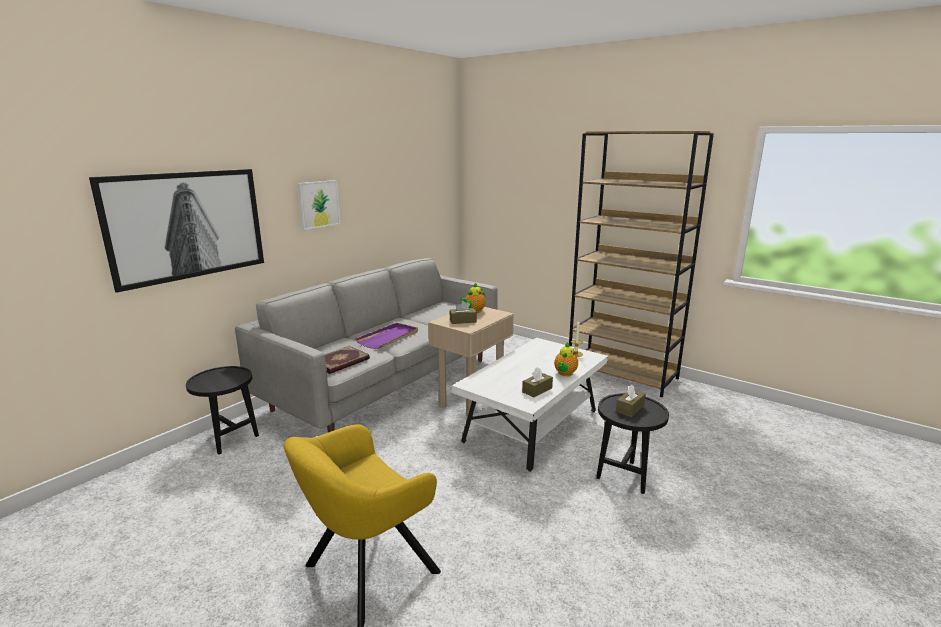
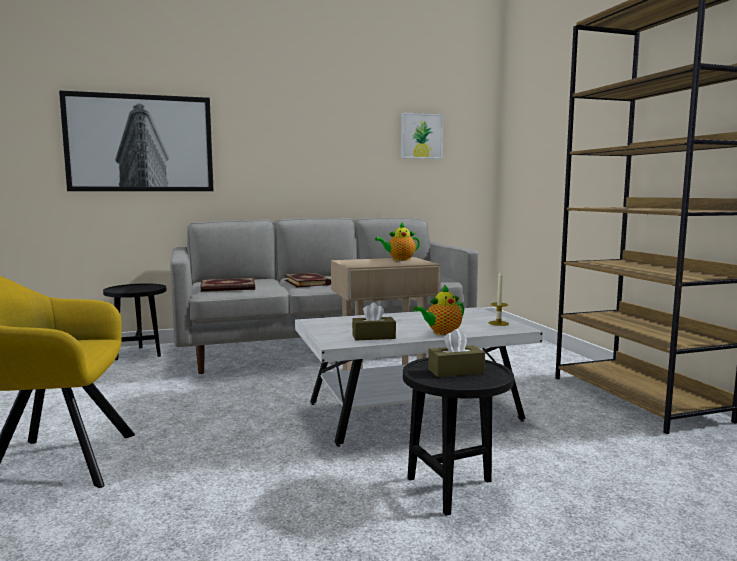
camera: 35 degrees right, 10 degrees down
(319, 204) = (286, 142): picture -> picture (421, 136)
(388, 338) = (308, 282): purple tray -> book
(463, 321) = (366, 262): brown tissue box -> none

